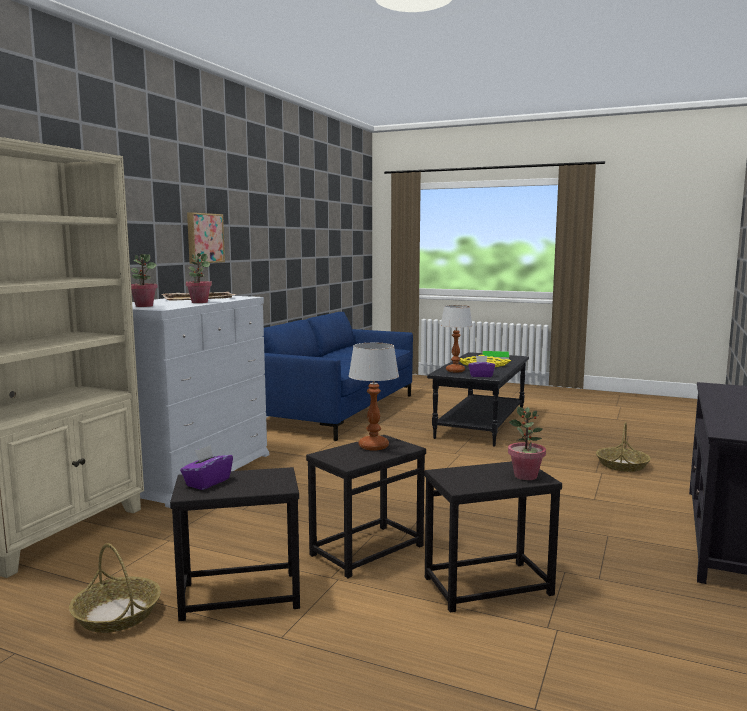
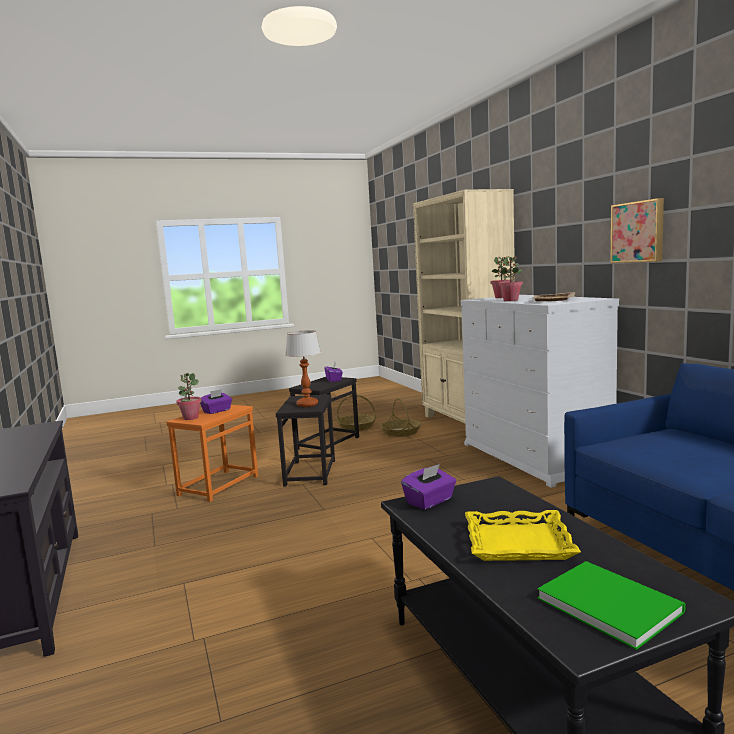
camera: 135 degrees right, 0 degrees up
(455, 371) = (496, 499): table lamp -> none
(478, 477) = (217, 411): none -> purple tissue box
(488, 587) = (218, 485): black side table -> orange side table
(622, 465) = (167, 683): basket -> basket (401, 432)

